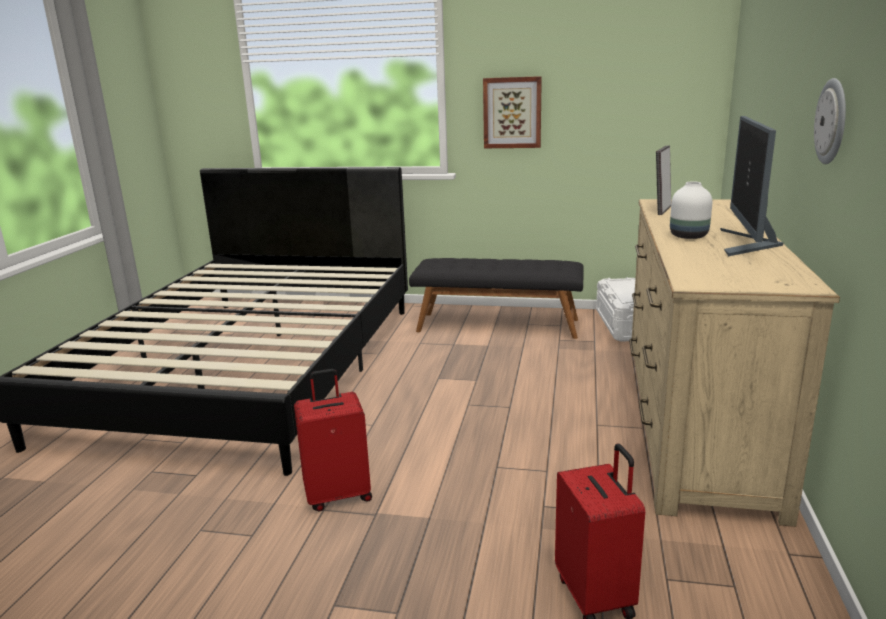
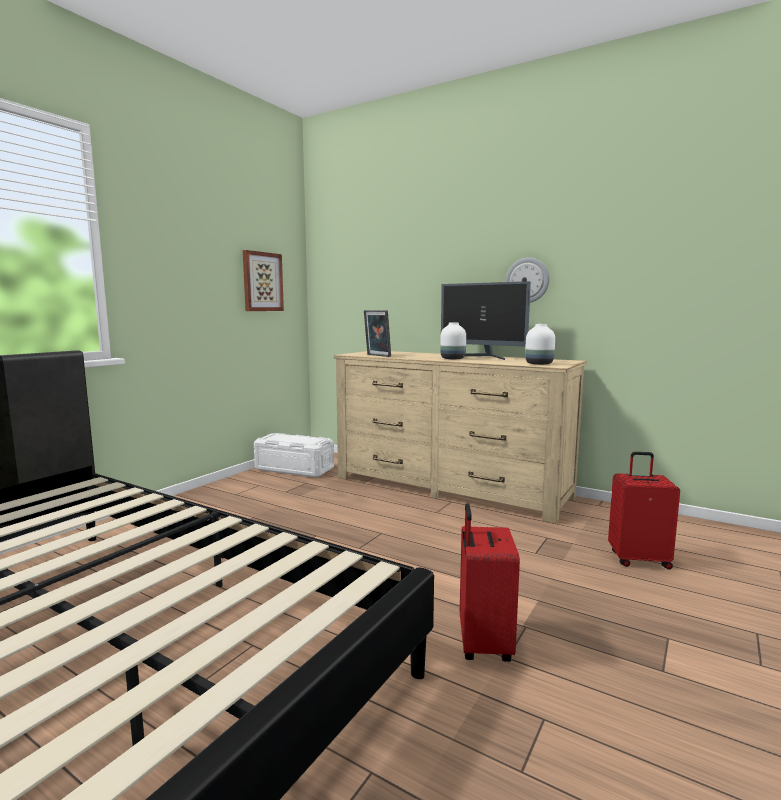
camera: 70 degrees left, 10 degrees down
(498, 325) = (216, 504): black bench -> none
(512, 112) = (172, 292): picture -> picture (262, 282)
(704, 274) = (538, 364): none -> white vase

